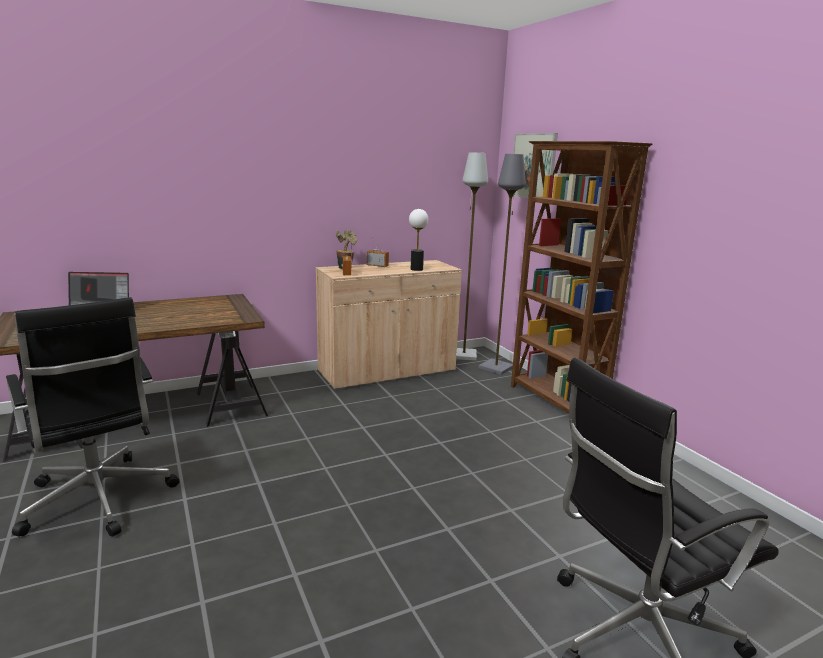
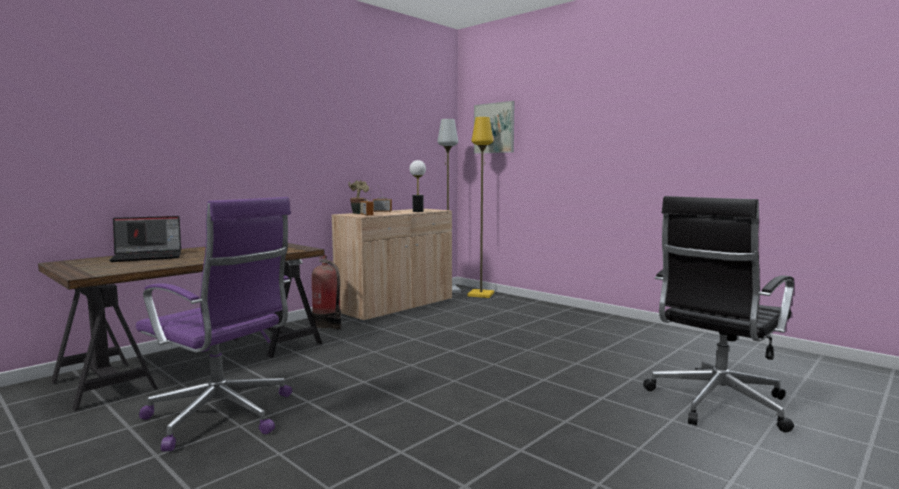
camera: 20 degrees left, 10 degrees down
(99, 501) = (223, 417): black office chair -> purple office chair
(297, 387) = (328, 324): none -> fire extinguisher
(496, 368) = (481, 294): grey floor lamp -> yellow floor lamp
(555, 402) = (544, 307): brown bookcase -> none

